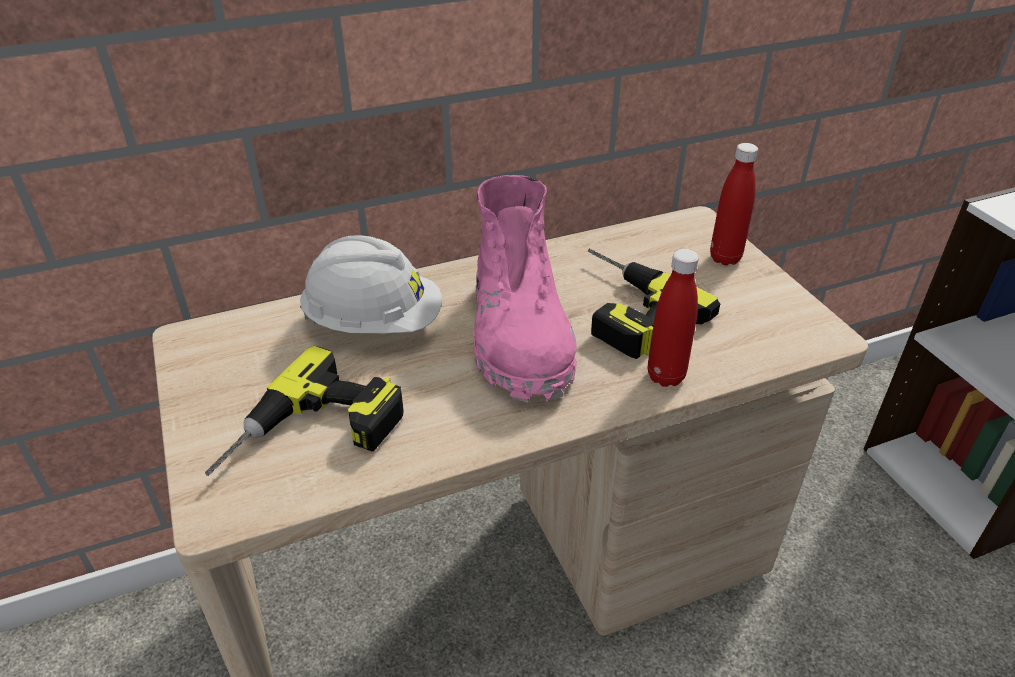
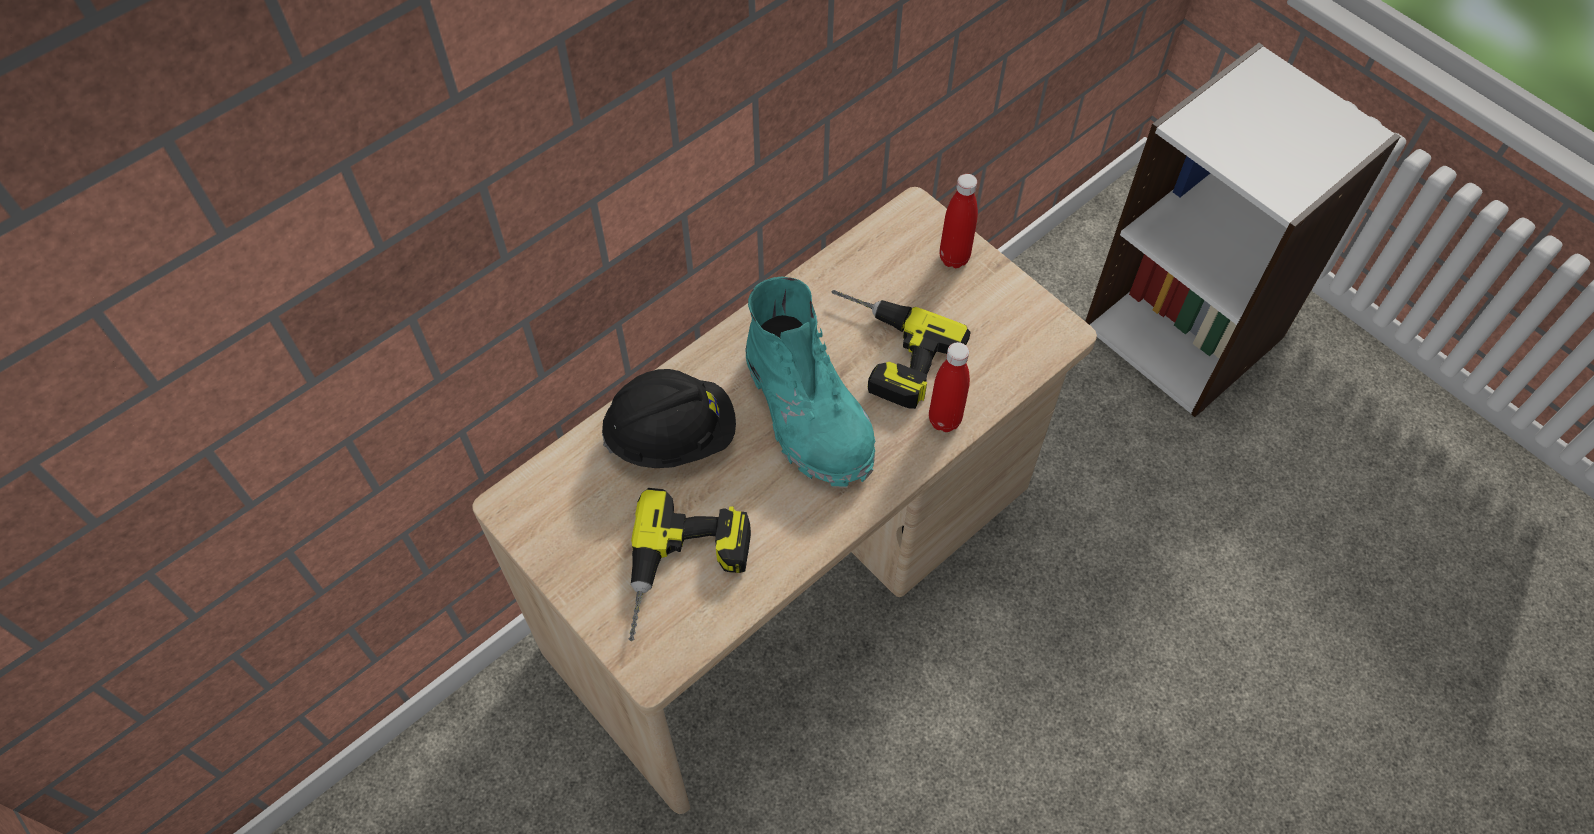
camera: 20 degrees left, 20 degrees up
(374, 323) = (671, 436): white hard hat -> black hard hat
(519, 337) = (807, 414): pink boot -> turquoise boot

